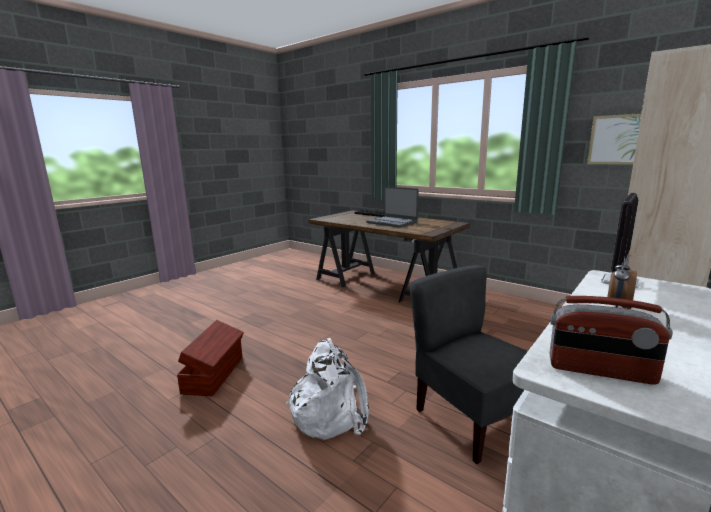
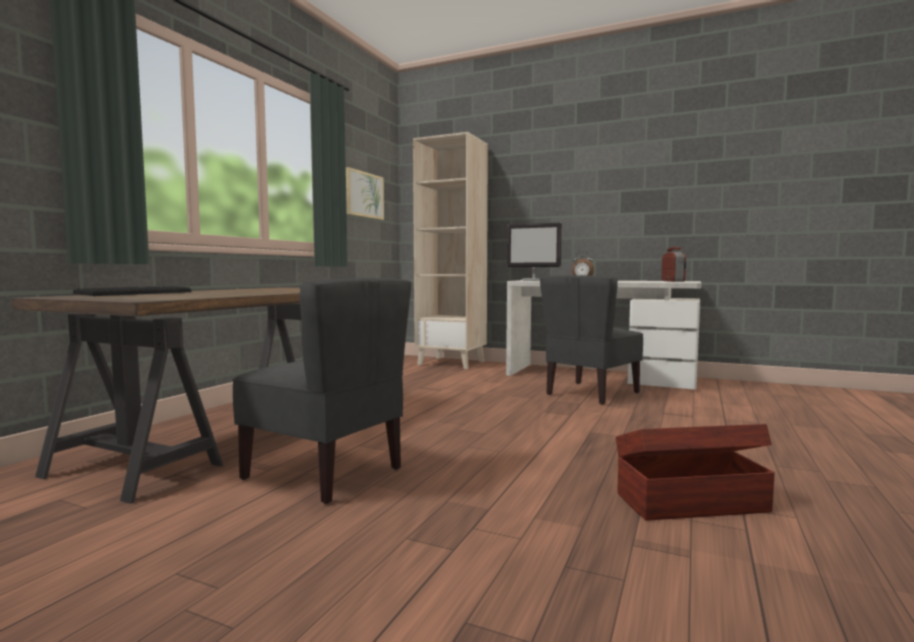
camera: 105 degrees left, 10 degrees down
(321, 302) = (325, 473): none -> grey chair
(330, 413) = (653, 428): white backpack -> none
(392, 222) = (258, 291): laptop -> none

